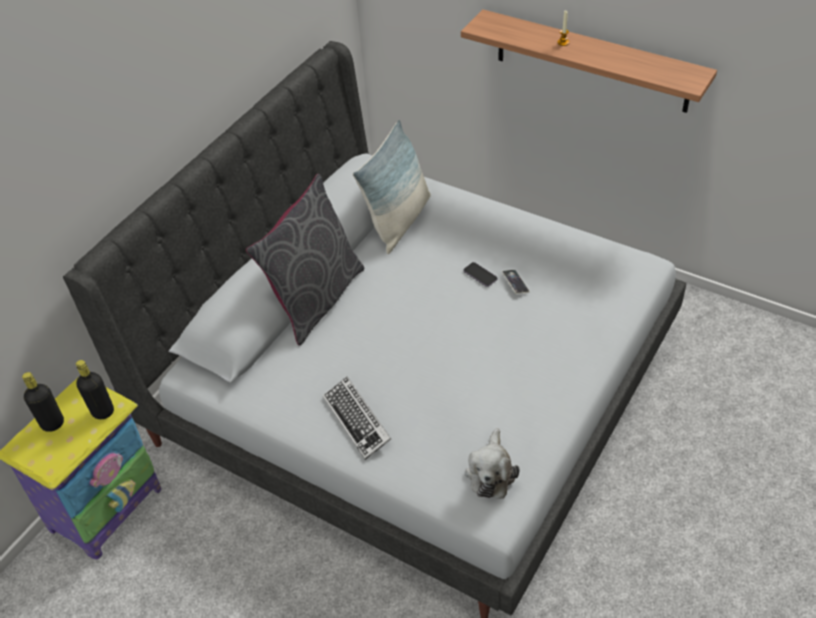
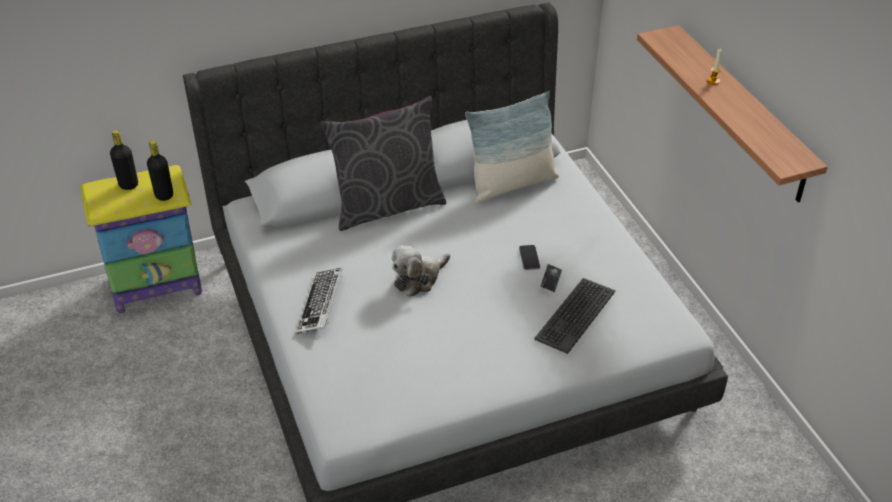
camera: 35 degrees right, 5 degrees down
(491, 472) = (371, 399): plush toy -> plush toy (419, 278)
(563, 300) = (574, 315): none -> keyboard

